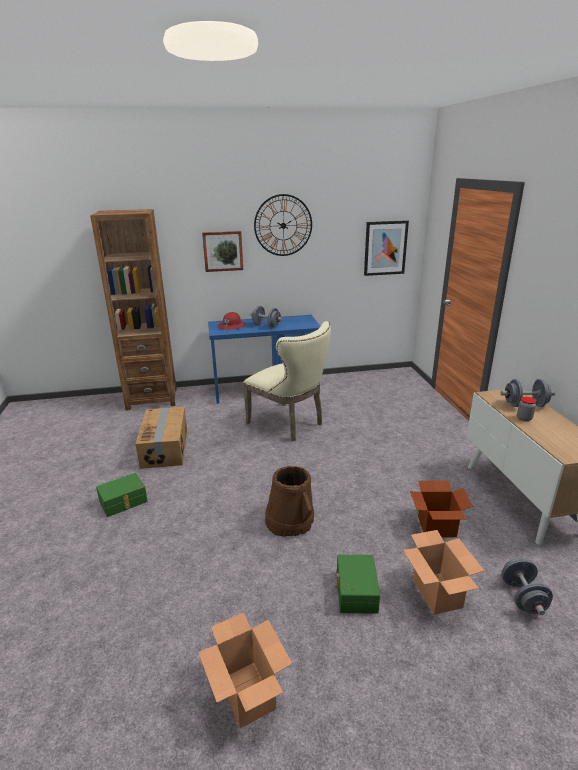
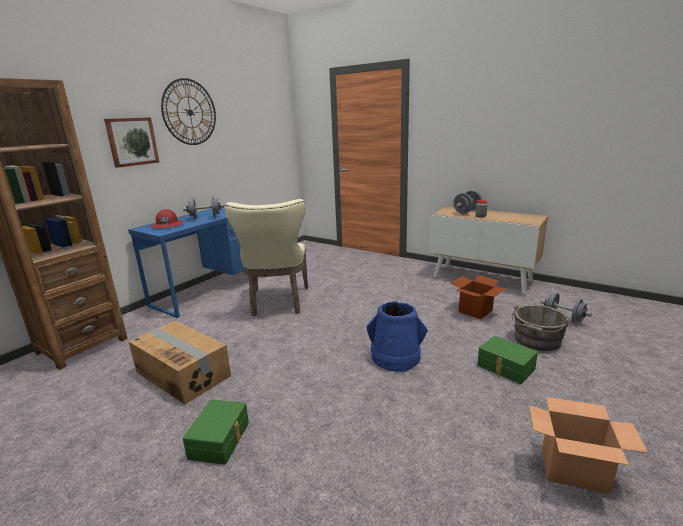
camera: 45 degrees left, 5 degrees down
(289, 424) = (278, 303): beige chair -> beige chair turned 90 degrees clockwise
(290, 520) = (396, 357): brown bucket -> blue bucket
(385, 248) = (273, 135): picture -> none
(437, 594) = (536, 341): cardboard box -> grey bucket

